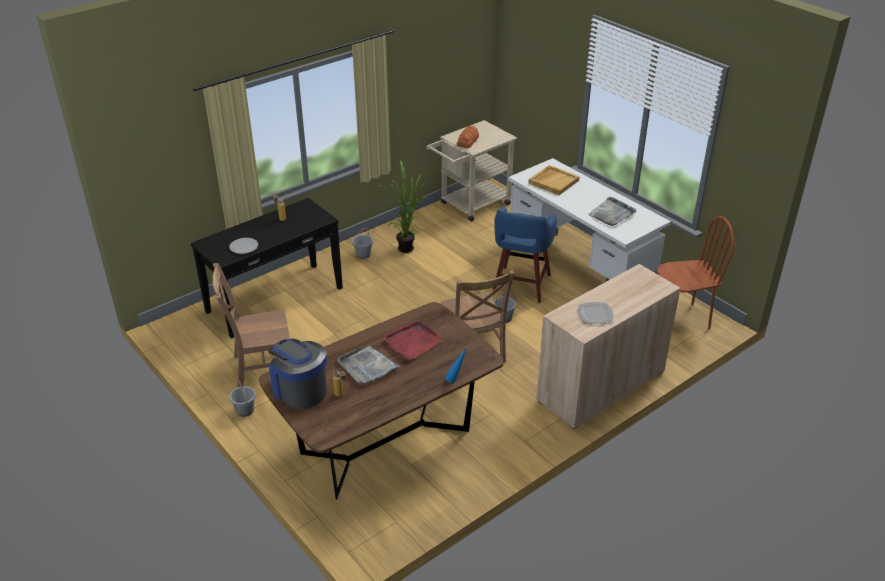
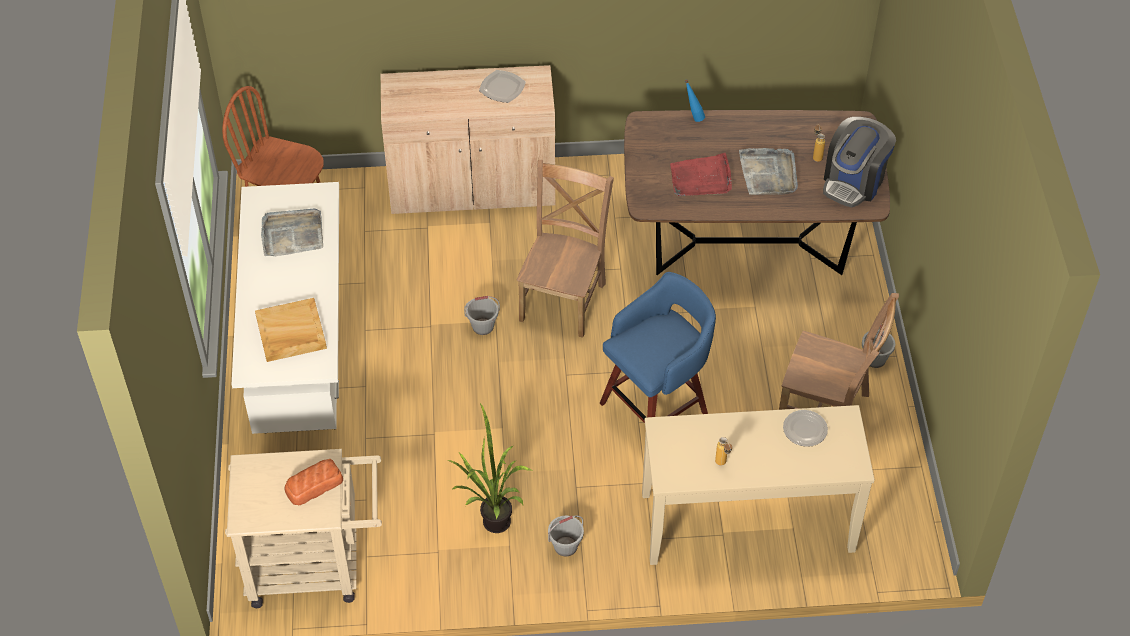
camera: 145 degrees left, 15 degrees up
(274, 299) = (747, 523): black console table -> beige console table
(299, 390) = (854, 181): coffee machine -> coffee machine turned 45 degrees clockwise
(520, 285) = (411, 365): blue stool -> blue stool (656, 406)

